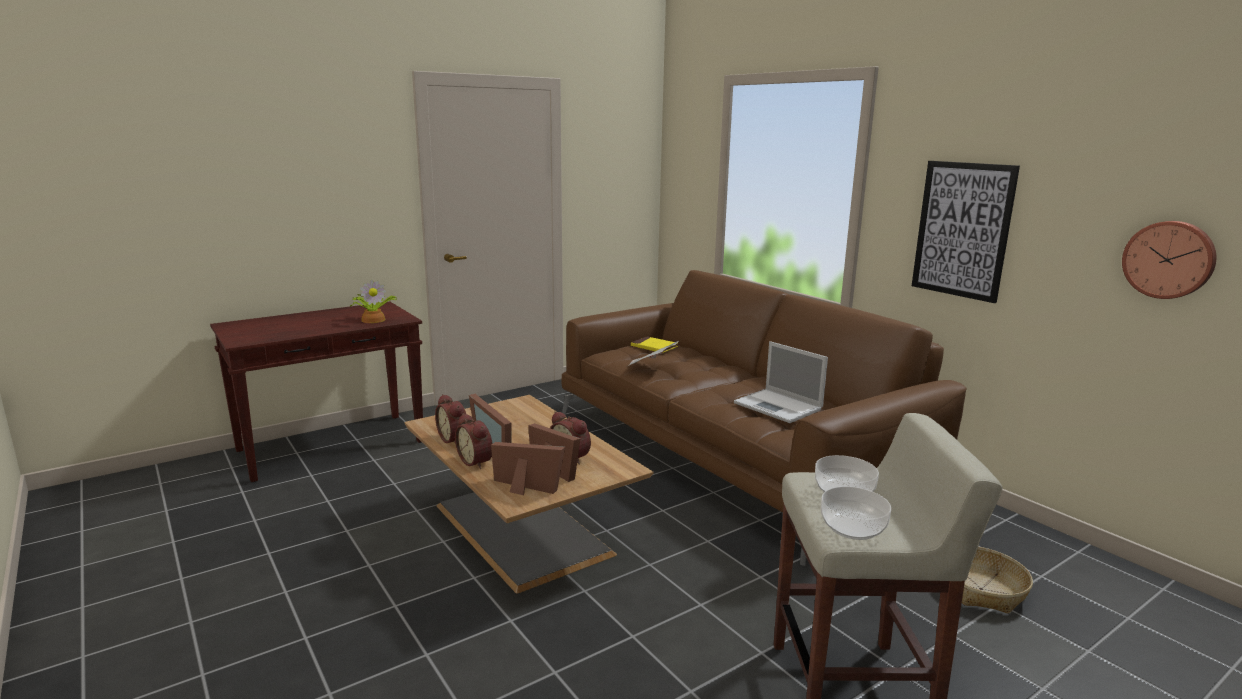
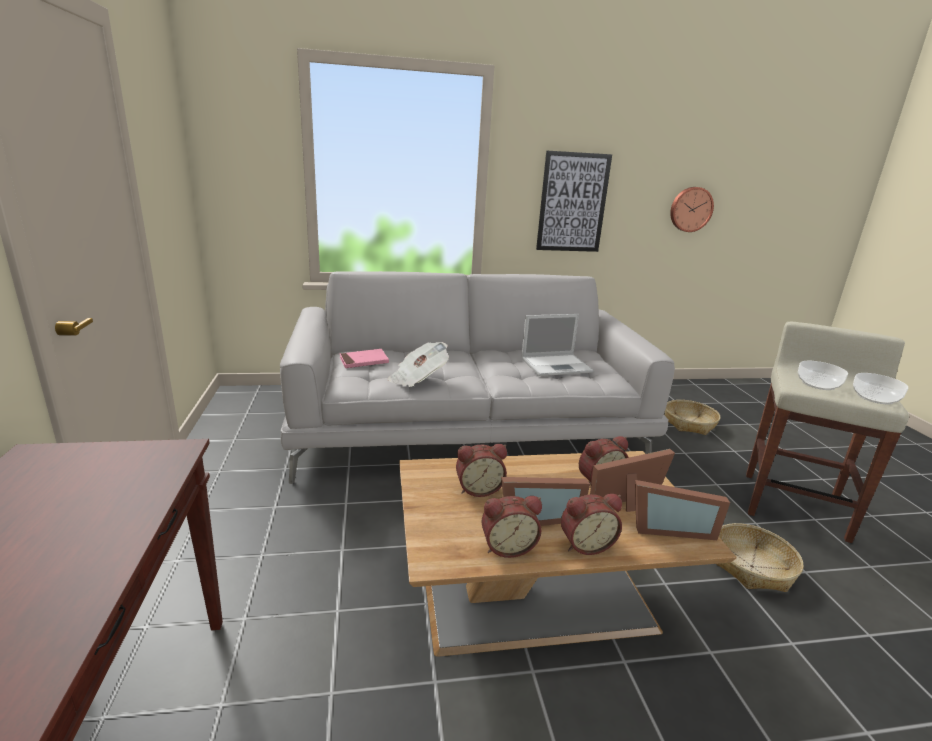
camera: 65 degrees left, 5 degrees up
(374, 319) = (127, 479): potted plant -> none
(516, 421) = (478, 488): none -> alarm clock
(524, 489) = (669, 528): picture frame -> picture frame turned 135 degrees counterclockwise
(654, 347) = (364, 361): yellow book -> pink book
(662, 647) = (752, 566): none -> basket
(734, 455) = (469, 427): brown sofa -> grey sofa

